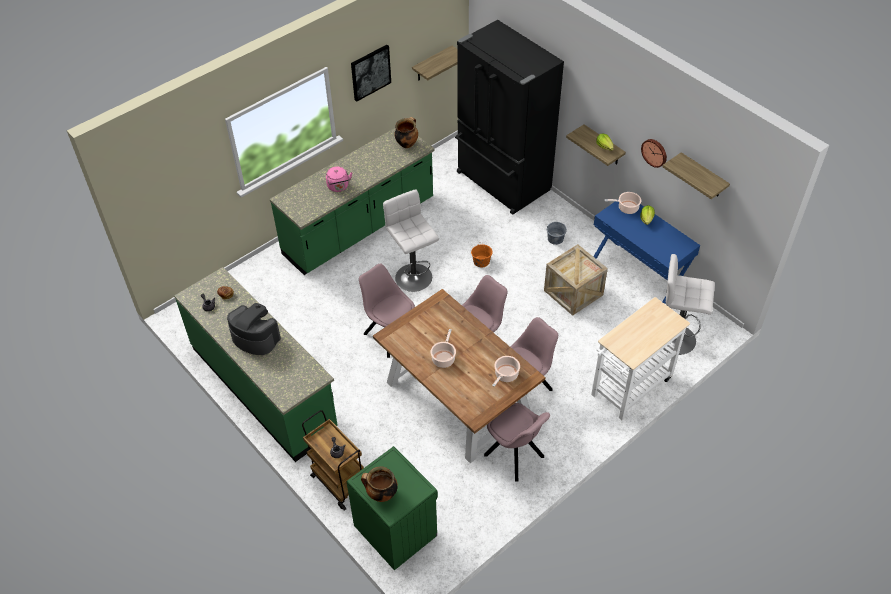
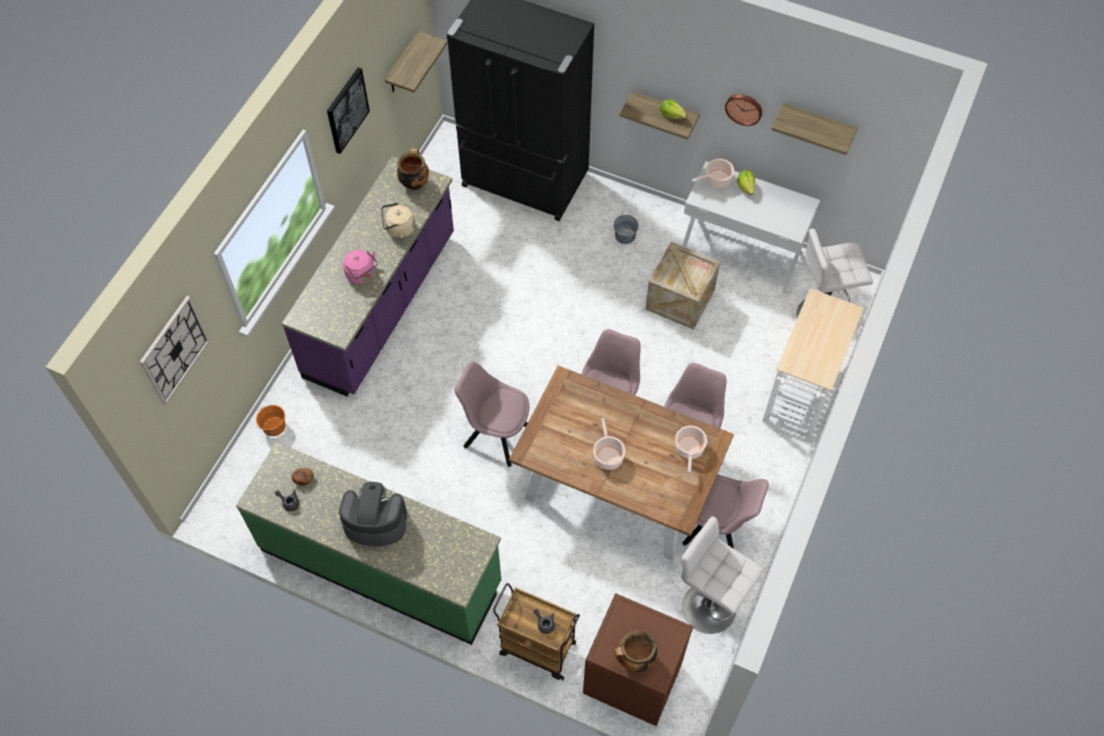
camera: 25 degrees left, 10 degrees up
(174, 172) = (174, 350): none -> wall clock
(359, 228) = (382, 306): green counter -> purple counter
(379, 168) = (398, 230): none -> beige kettle
(396, 529) = (633, 676): green washing machine -> brown washing machine
(413, 277) = (484, 348): white stool -> white stool (708, 607)
(481, 261) = (554, 297): orange bucket -> orange bucket (274, 426)
(637, 277) = (741, 253): blue console table -> white console table

